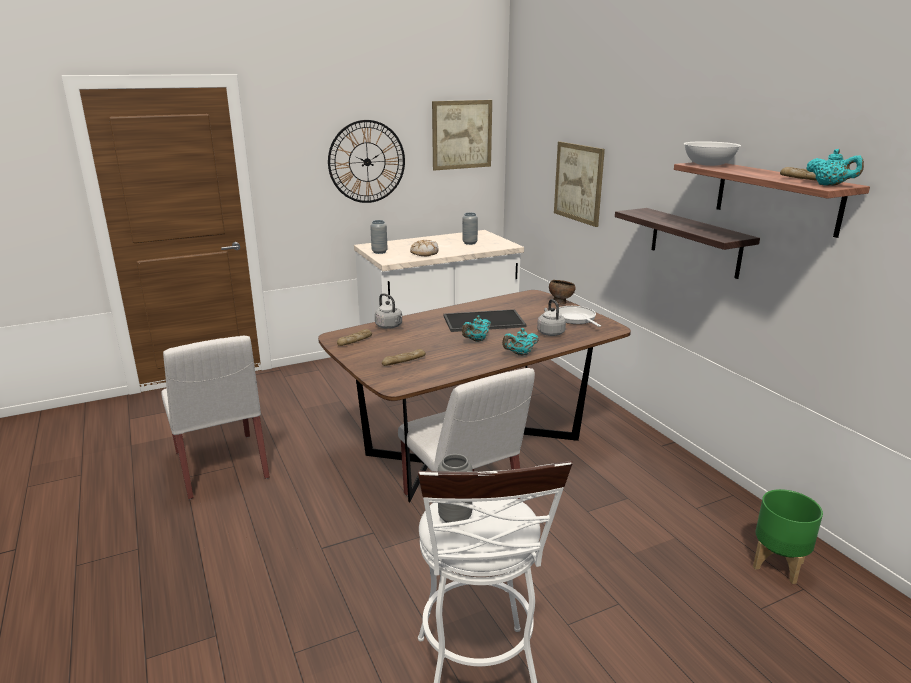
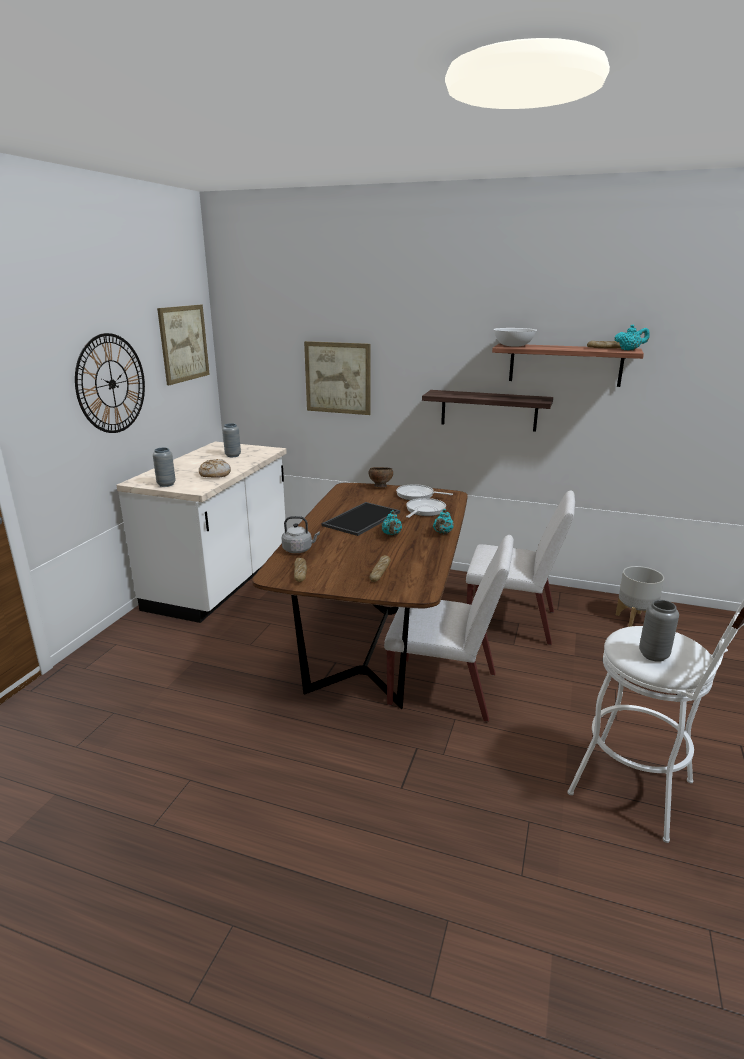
camera: 45 degrees left, 0 degrees up
(221, 466) = (176, 788): white chair -> white chair (512, 621)
(550, 332) = (424, 511): grey kettle -> frying pan
(778, 565) = (635, 620): green planter -> grey planter

